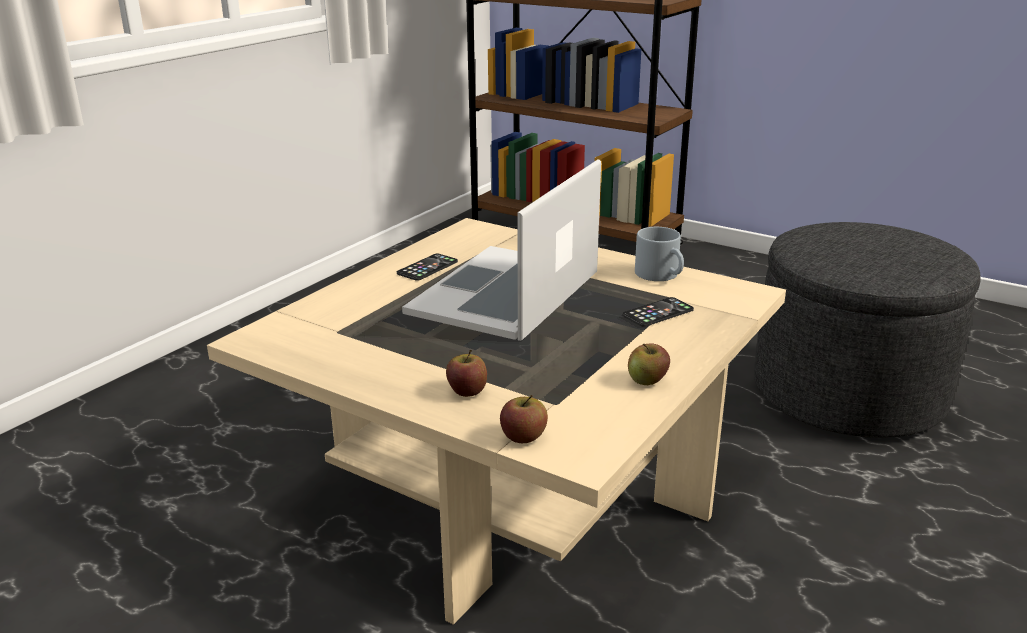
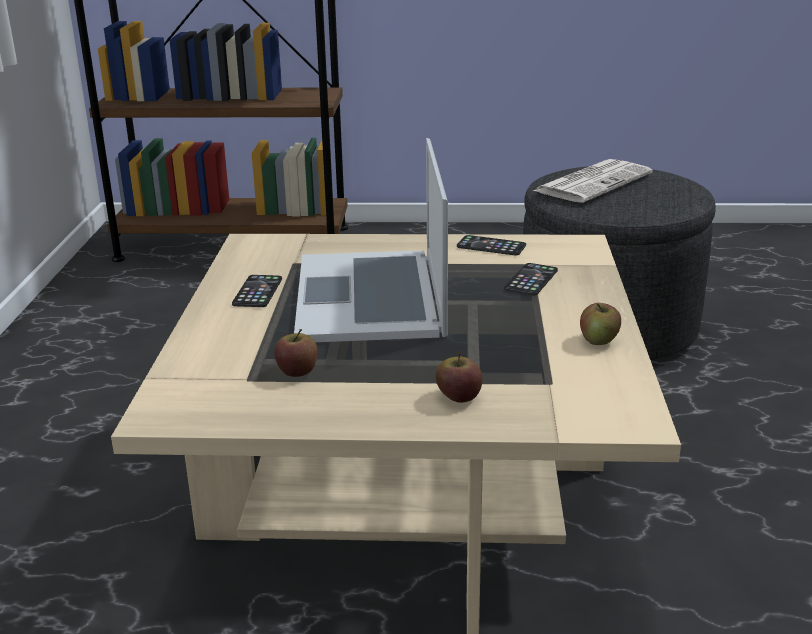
camera: 30 degrees left, 0 degrees up
(523, 436) = (563, 420): apple -> apple (297, 371)
(662, 275) = (491, 246): grey mug -> phone
(850, 239) = (593, 182): none -> newspaper

